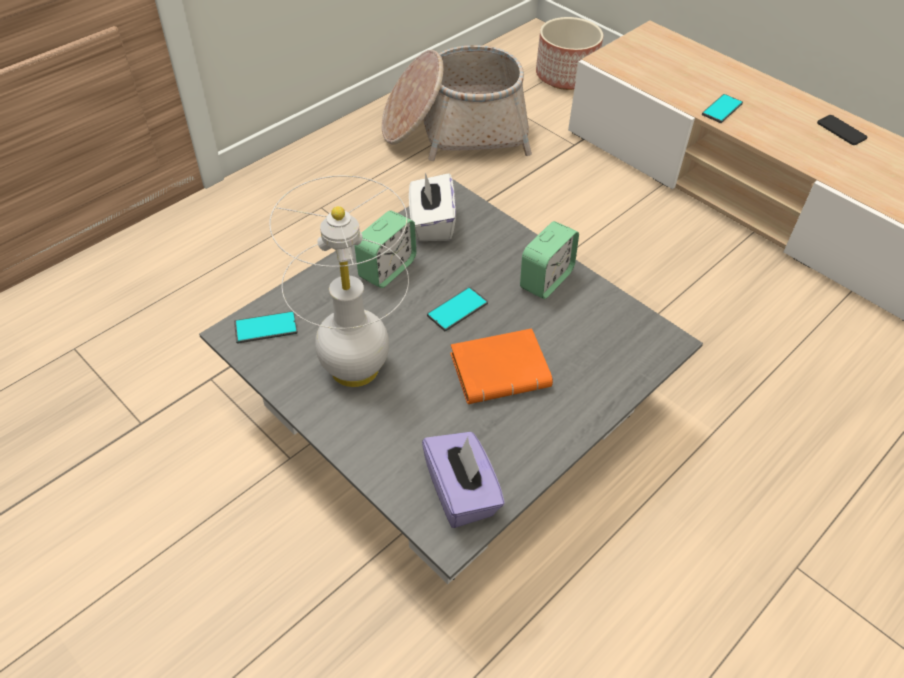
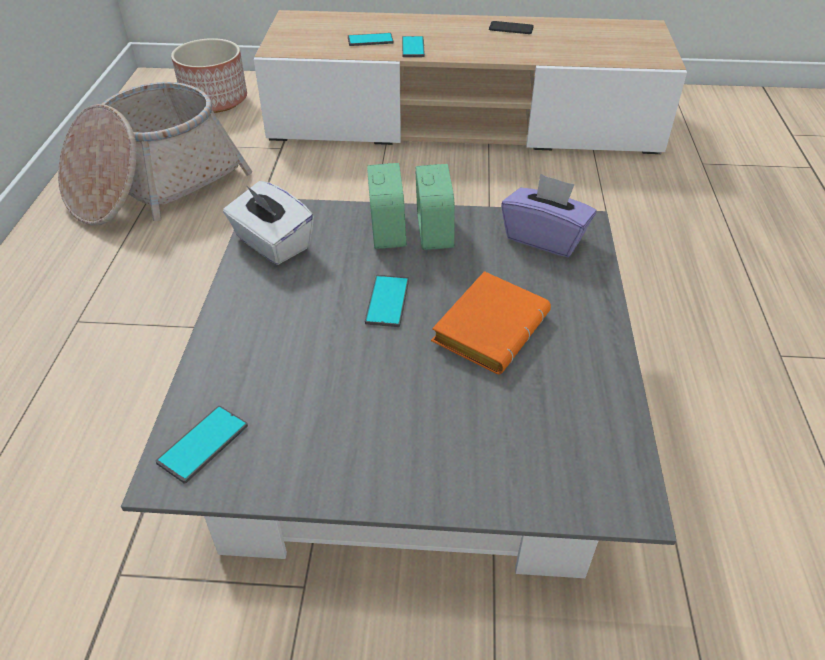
camera: 40 degrees left, 5 degrees down
(354, 368) = (352, 418): white table lamp -> none
(387, 269) = (274, 307): alarm clock -> alarm clock (387, 232)
(461, 492) = (590, 456): purple tissue box -> purple tissue box (544, 238)
(692, 85) = (370, 40): none -> phone

